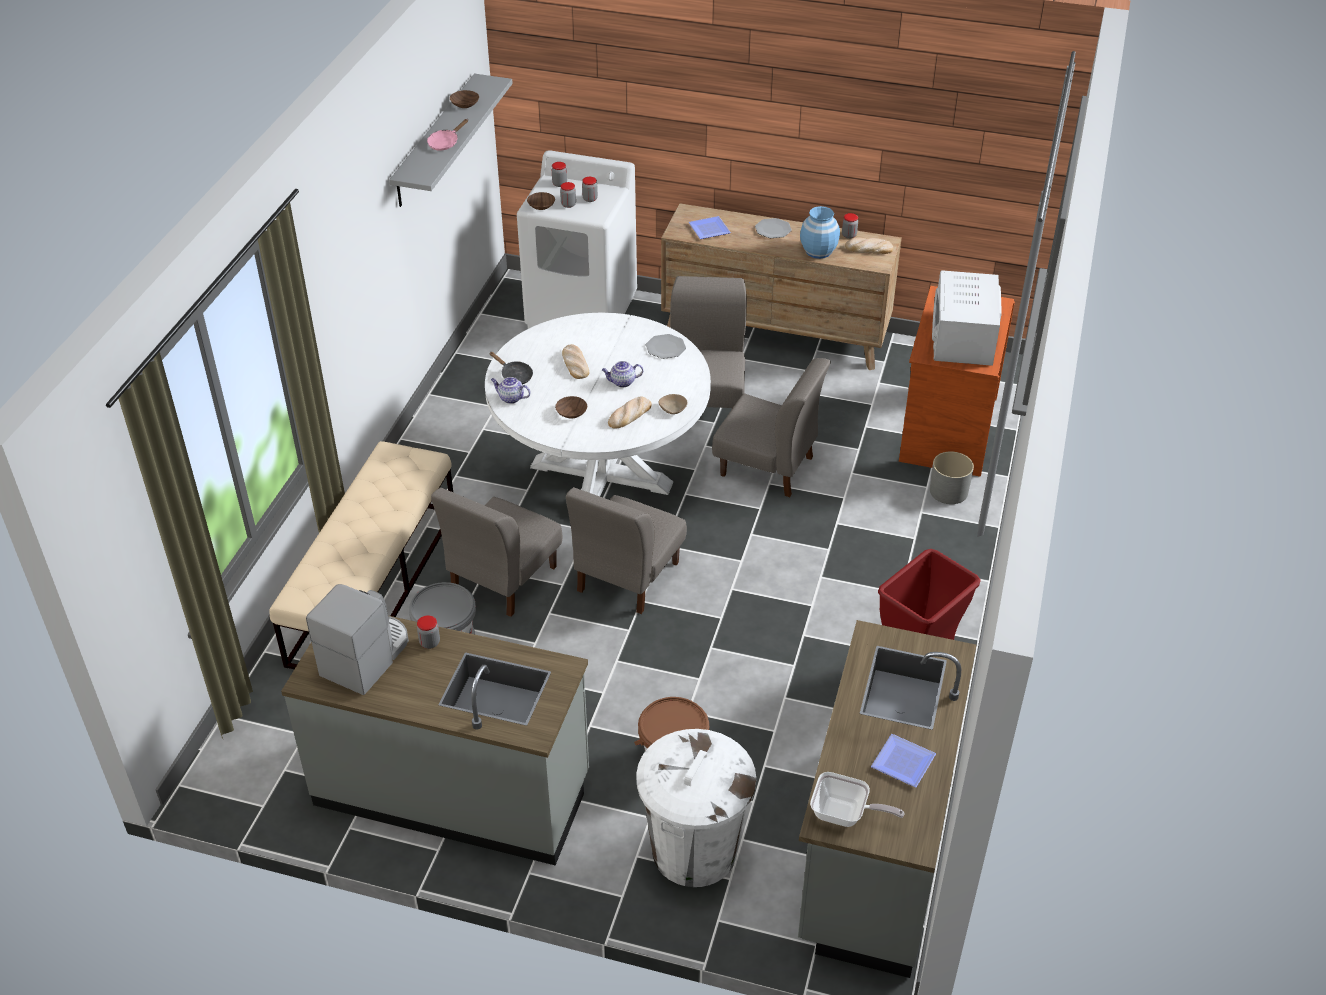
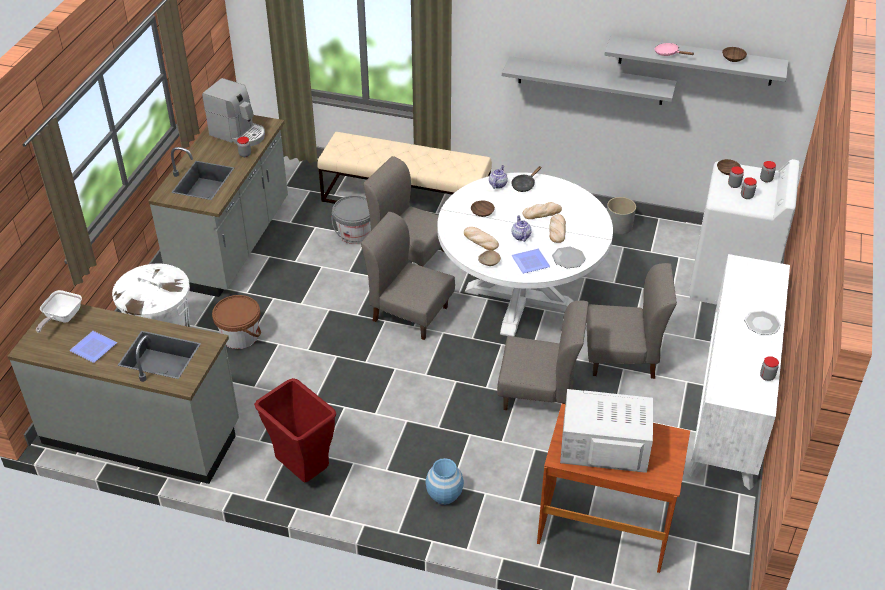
camera: 90 degrees right, 0 degrees up
(389, 254) = (590, 80): none -> grey shelf
(710, 230) = (749, 283): plate -> plate (530, 263)
(767, 466) = (538, 393): grey chair -> grey chair turned 105 degrees counterclockwise
(776, 334) = (730, 407): brown dresser -> white dresser
(818, 251) = (732, 353): blue vase -> blue vase (444, 495)
(868, 249) = (746, 389): bread -> bread (557, 230)
(949, 491) = (514, 516): grey planter -> grey planter (618, 226)

